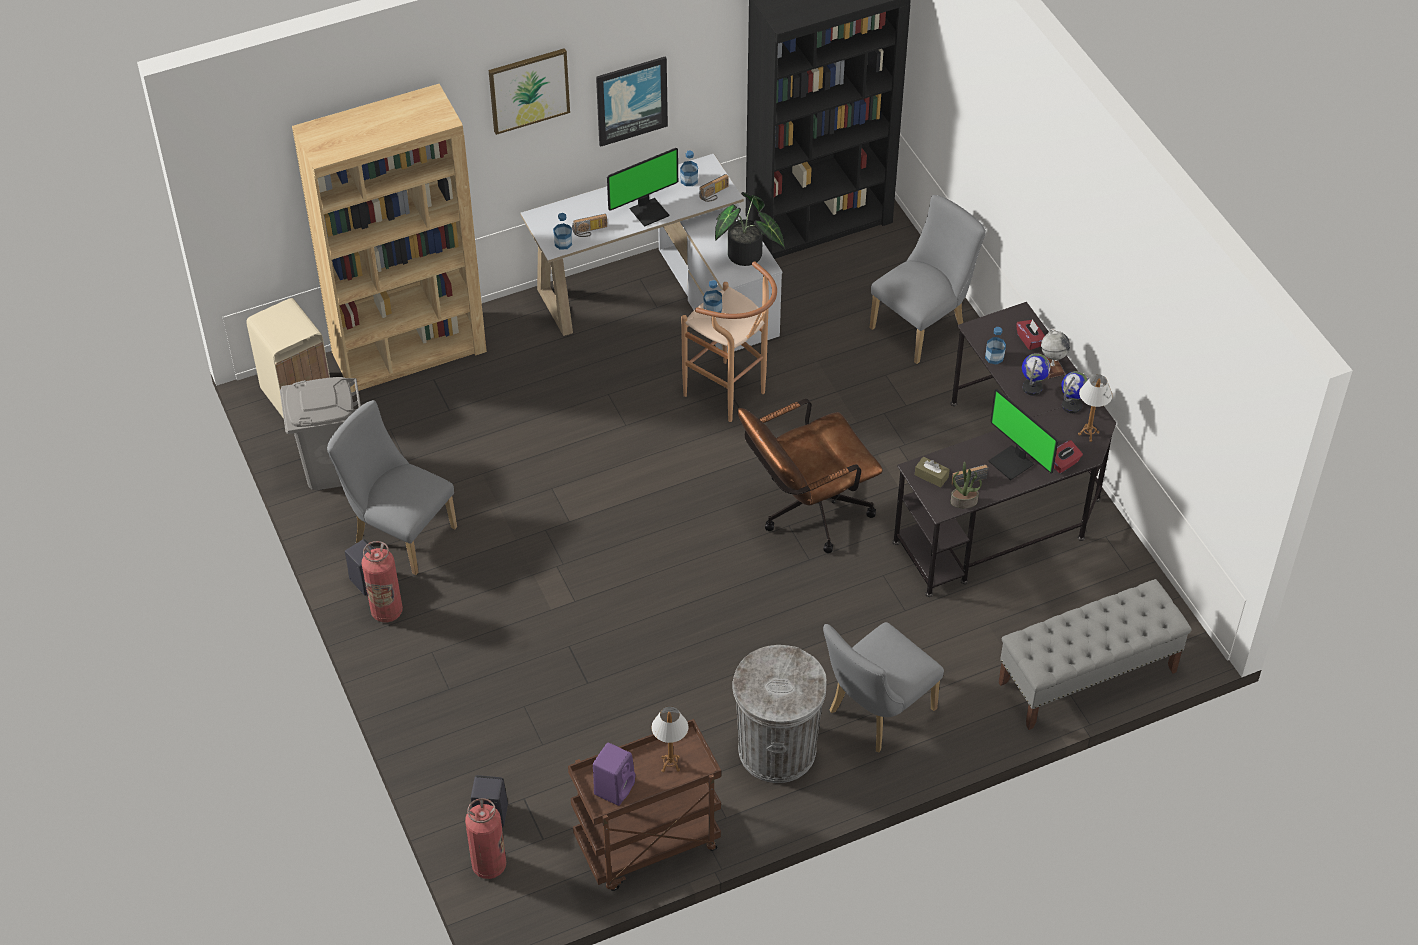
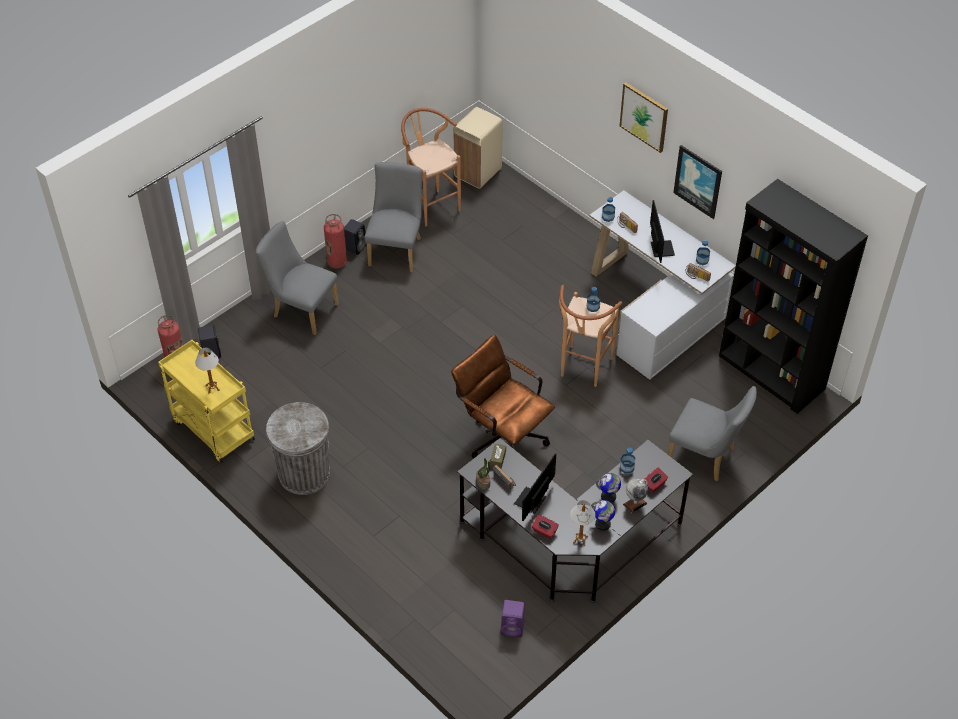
camera: 70 degrees right, 0 degrees up
(331, 469) = (431, 204): grey trash can -> brown stool
(410, 352) = (539, 208): brown bookcase -> none
(614, 787) = (187, 367): purple speaker -> purple speaker (513, 627)
(647, 846) = (212, 430): brown cart -> yellow cart
(648, 211) = (660, 249): monitor -> monitor turned 135 degrees counterclockwise
(746, 257) = (658, 315): potted plant -> none
(875, 714) = (351, 517): grey chair -> grey chair (301, 309)
(1087, 677) = (427, 630): grey bench -> none

